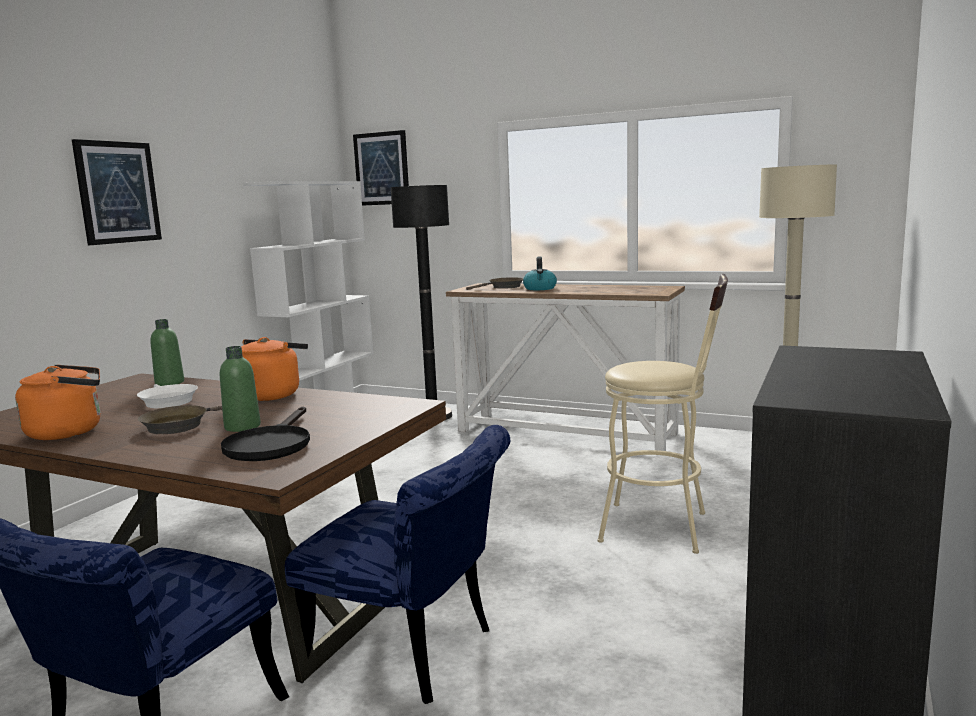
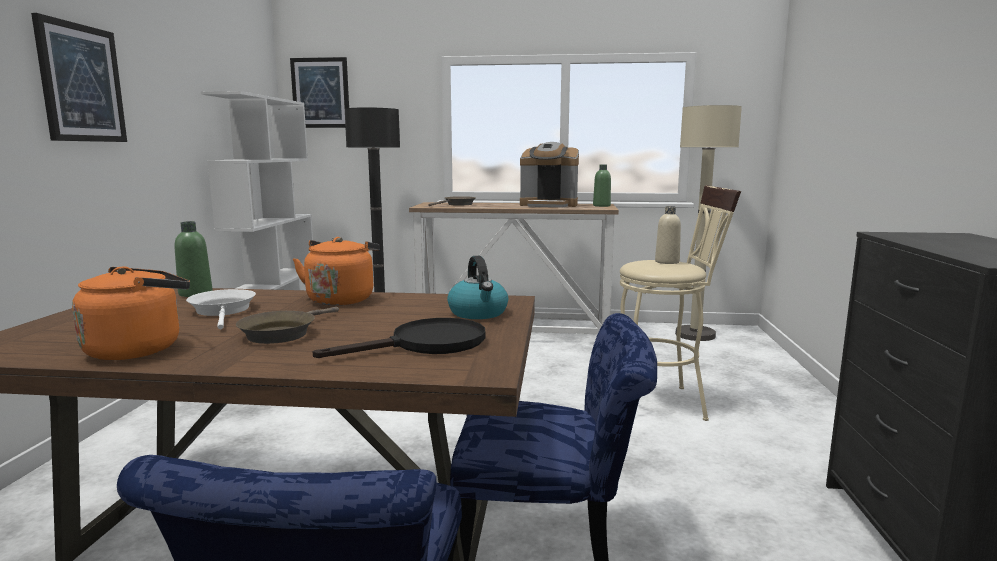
camera: 20 degrees left, 0 degrees up
(167, 401) = (223, 311): white frying pan -> white frying pan turned 150 degrees counterclockwise
(242, 427) = (362, 330): green bottle -> green bottle (601, 206)
(271, 444) = (426, 344): black frying pan -> black frying pan turned 105 degrees counterclockwise
(540, 288) = (494, 205): kettle -> kettle (478, 313)
(602, 288) = (549, 205): none -> coffee machine
(662, 364) = (667, 262): none -> beige bottle

